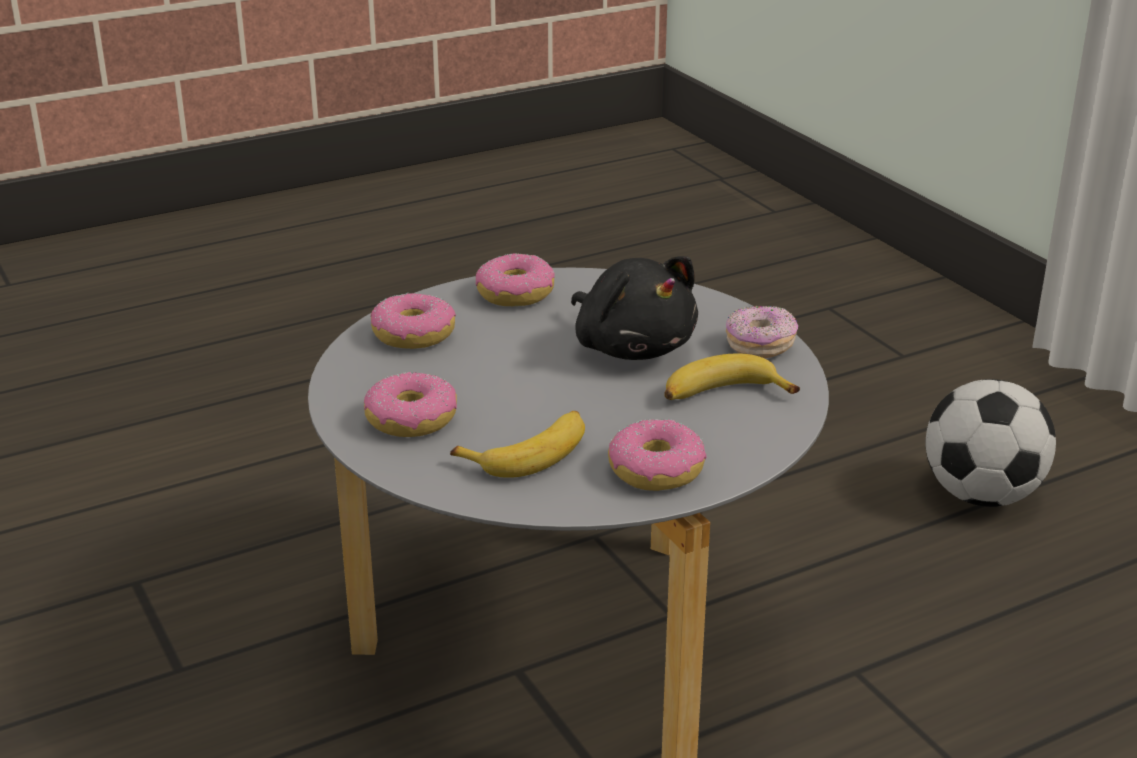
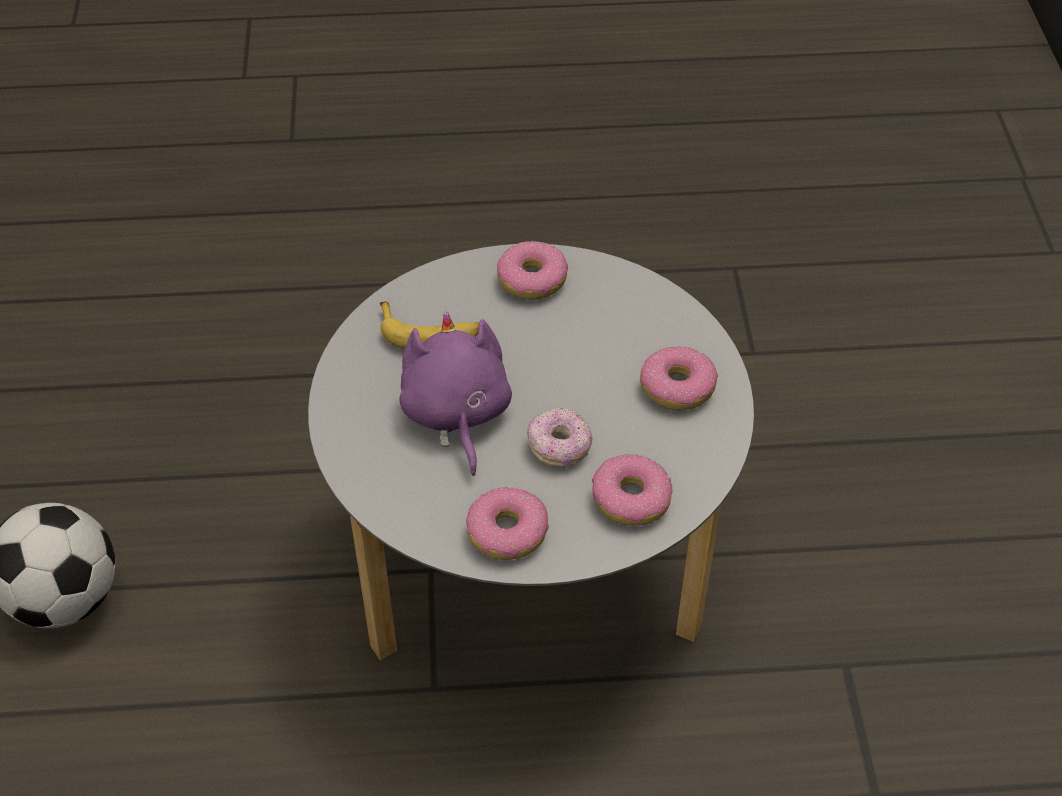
camera: 155 degrees left, 20 degrees up
(529, 453) = (608, 323): banana -> none
(632, 347) = (456, 414): black plush toy -> purple plush toy
(760, 346) = (354, 378): donut -> donut (559, 447)

